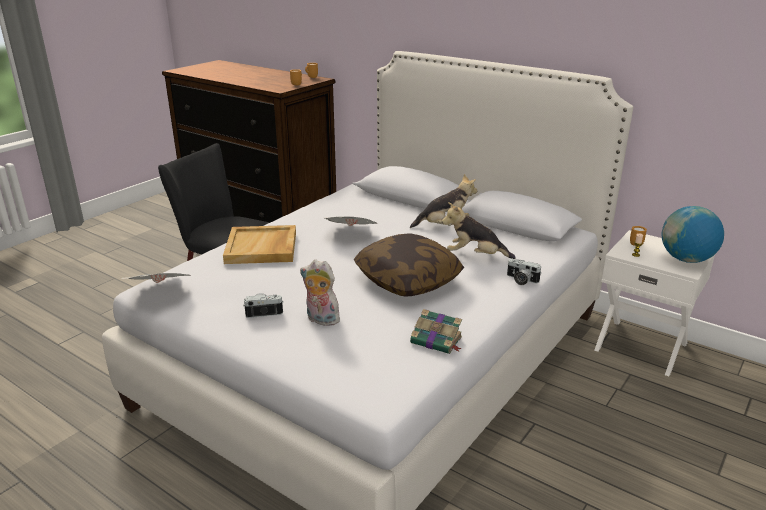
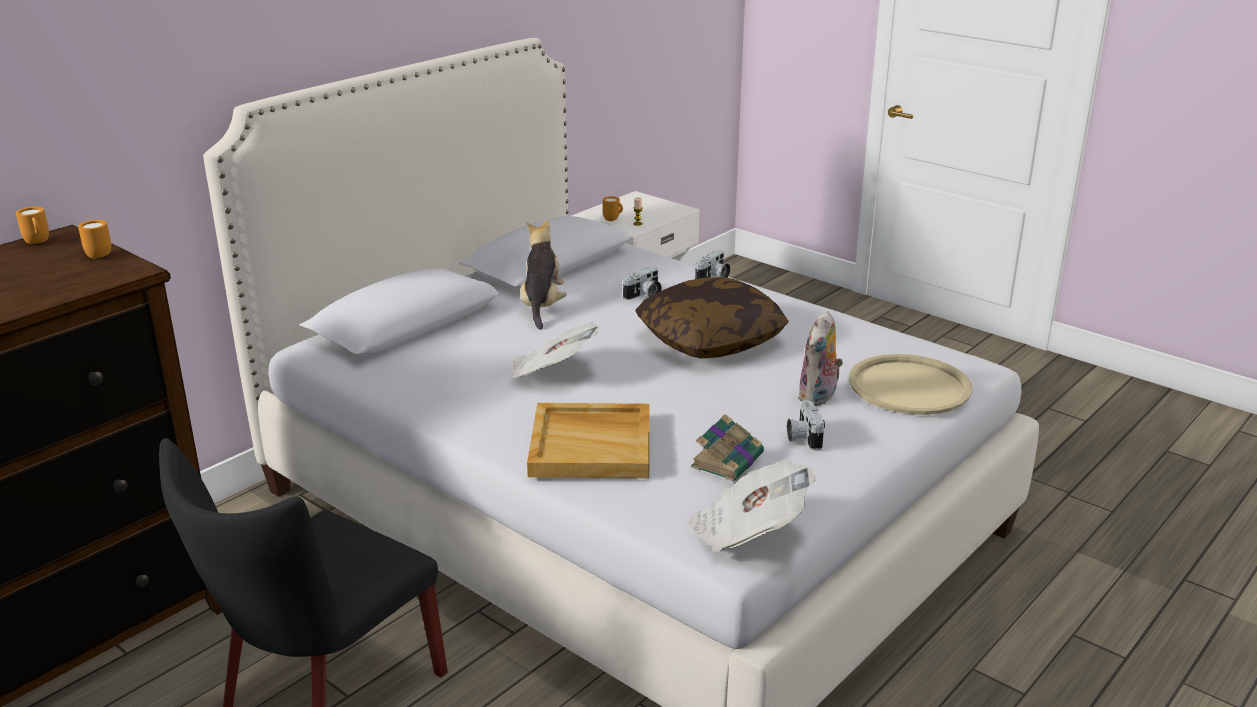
camera: 85 degrees left, 0 degrees up
(339, 359) = (909, 386): none -> beige tray
(437, 340) = (855, 332): book -> book (728, 460)
(475, 256) = (644, 295): plush toy -> camera
(686, 259) = (653, 205): globe -> none

